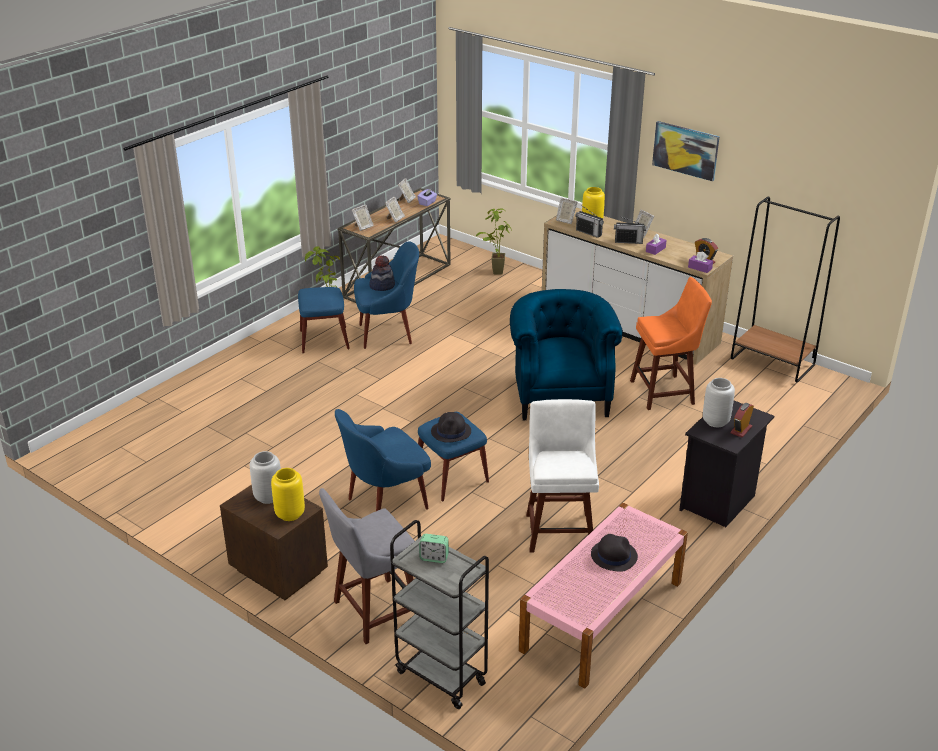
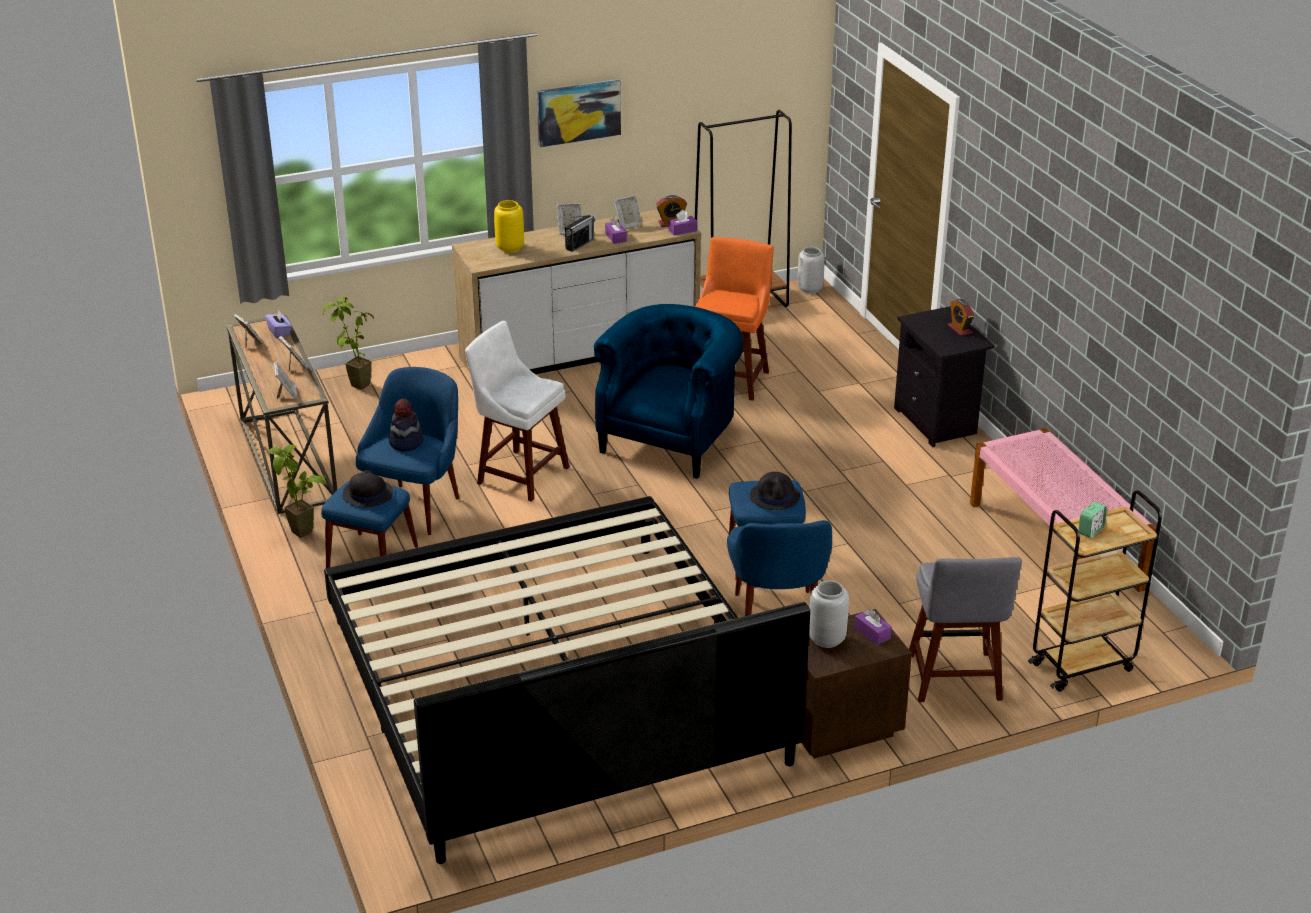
camera: 60 degrees left, 0 degrees up
(242, 444) = (554, 690): none -> bed
(290, 514) = (872, 633): yellow vase -> purple tissue box
(439, 678) = (1081, 669): grey cart -> brown cart
(560, 394) = (672, 439): blue armchair -> blue armchair turned 90 degrees clockwise
(560, 529) = (909, 523): white chair -> white chair (519, 473)
(565, 220) = (483, 259): picture frame -> picture frame (628, 225)
(588, 232) = (530, 257): radio -> none
(613, 555) = (1054, 476): black hat -> black hat (367, 494)
(716, 422) = (936, 336): grey vase -> grey vase (810, 289)

